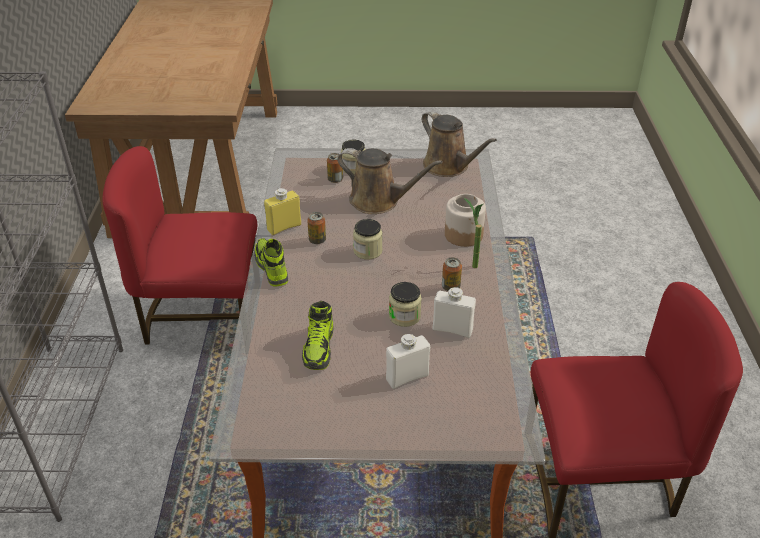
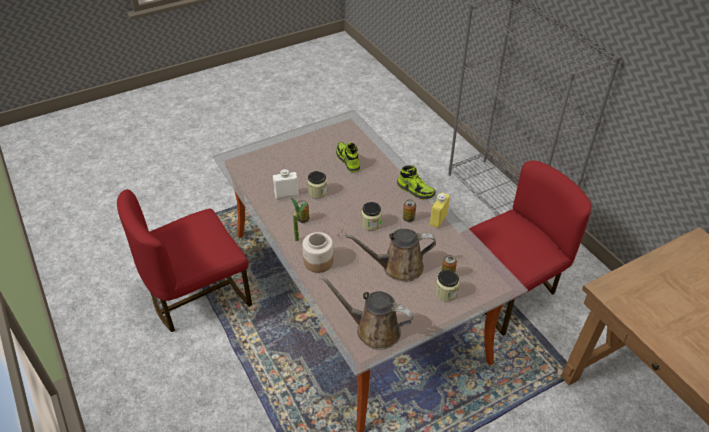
camera: 150 degrees right, 5 degrees up
(407, 377) = (294, 164): white bottle -> none

